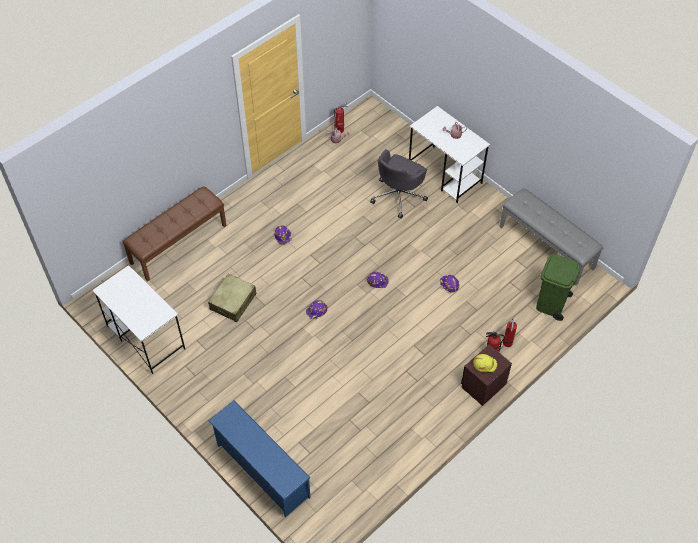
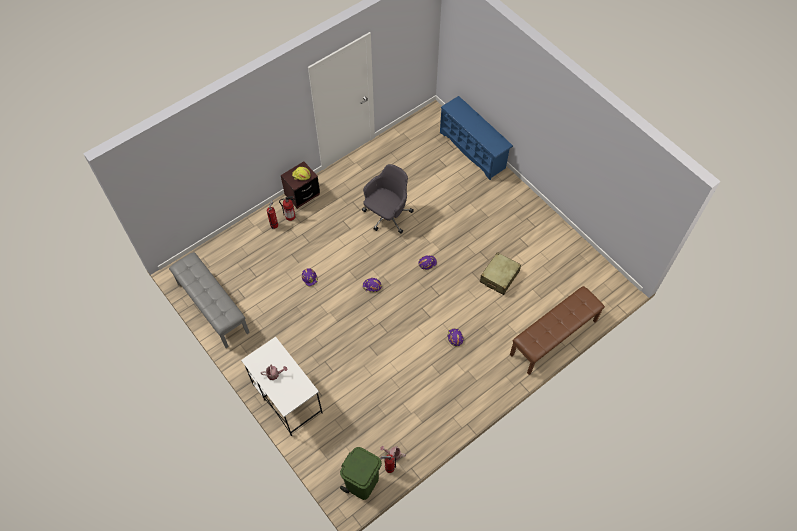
camera: 175 degrees left, 5 degrees up
(145, 337) = (571, 252): white desk -> none
(398, 196) = (338, 375): grey office chair -> grey office chair (387, 216)
(551, 304) = (227, 254): green trash can -> green trash can (362, 482)

